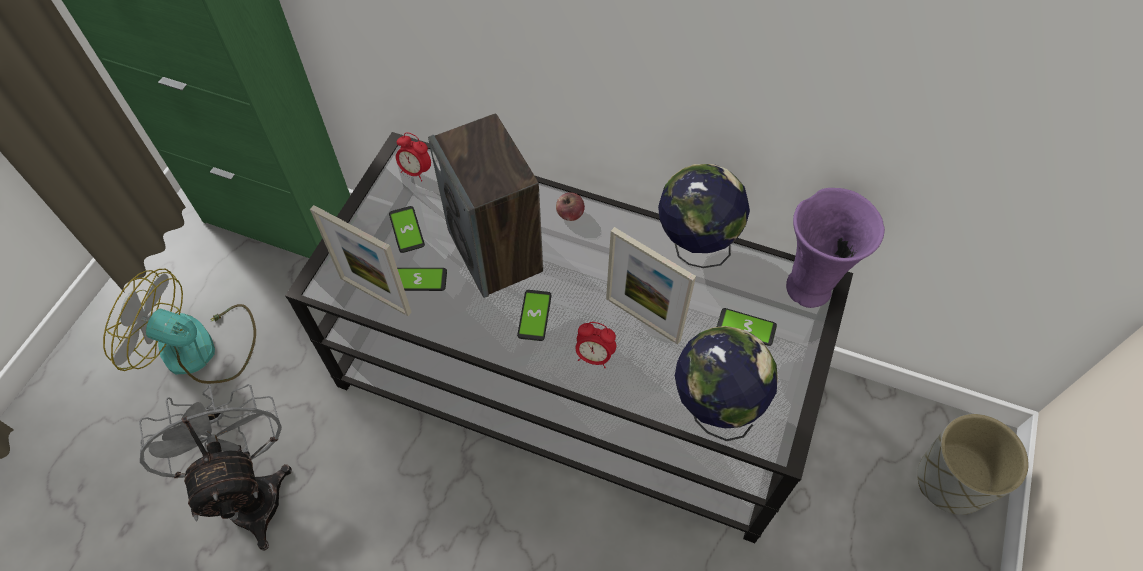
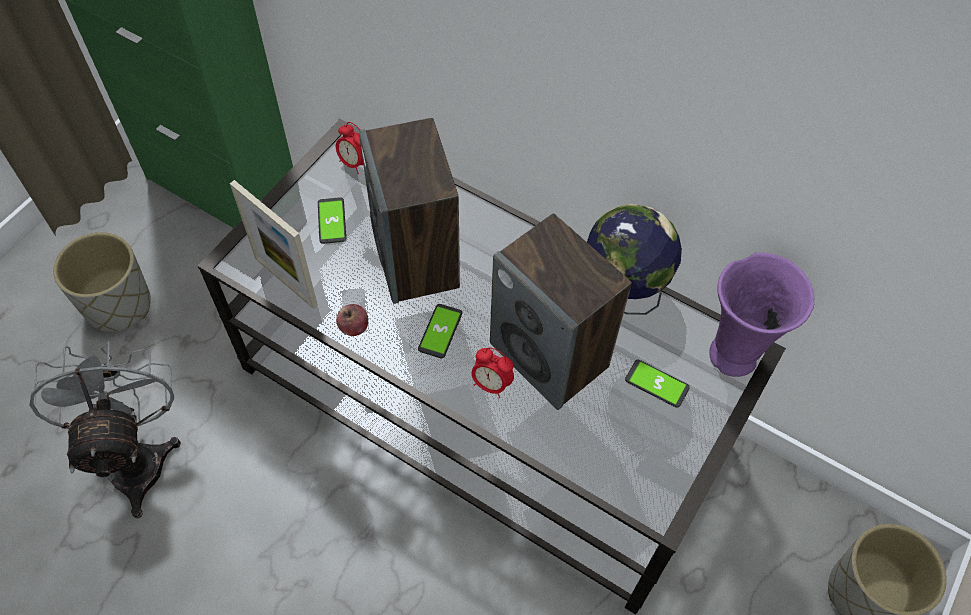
camera: 10 degrees right, 0 degrees up
(201, 349) = (118, 306): fan -> grey planter
(419, 280) = (332, 274): phone -> none
(570, 214) = (501, 234): apple -> apple (353, 327)
(642, 319) = (550, 355): picture frame -> speaker
(714, 408) = (602, 460): globe -> none

